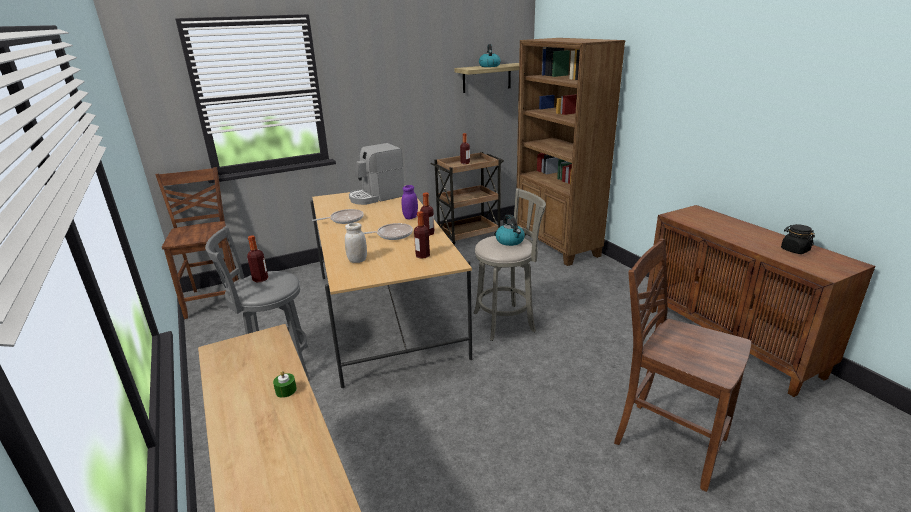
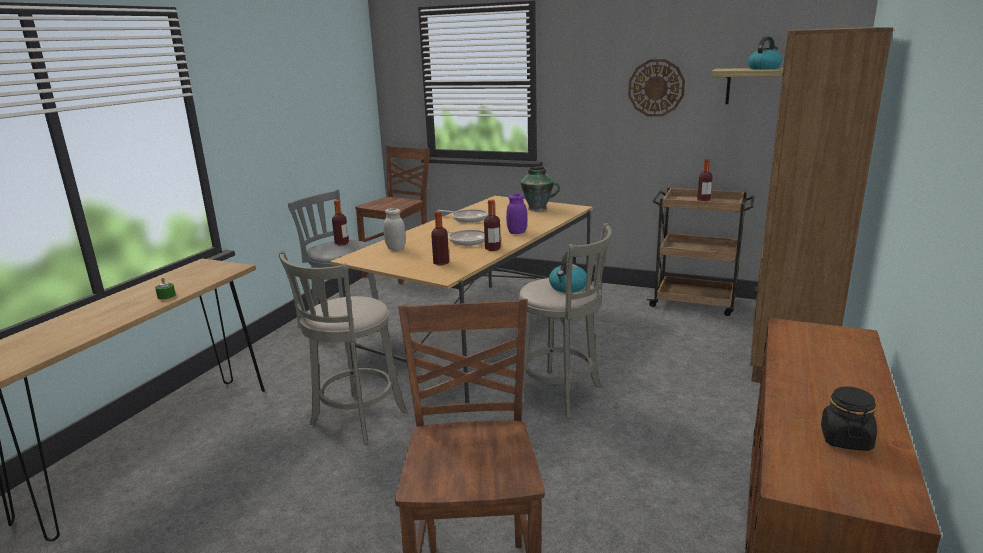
camera: 50 degrees right, 5 degrees down
(376, 197) = (538, 209): coffee machine -> vase
(417, 85) = (656, 88): none -> wall clock
(423, 417) = (355, 420): none -> grey stool

